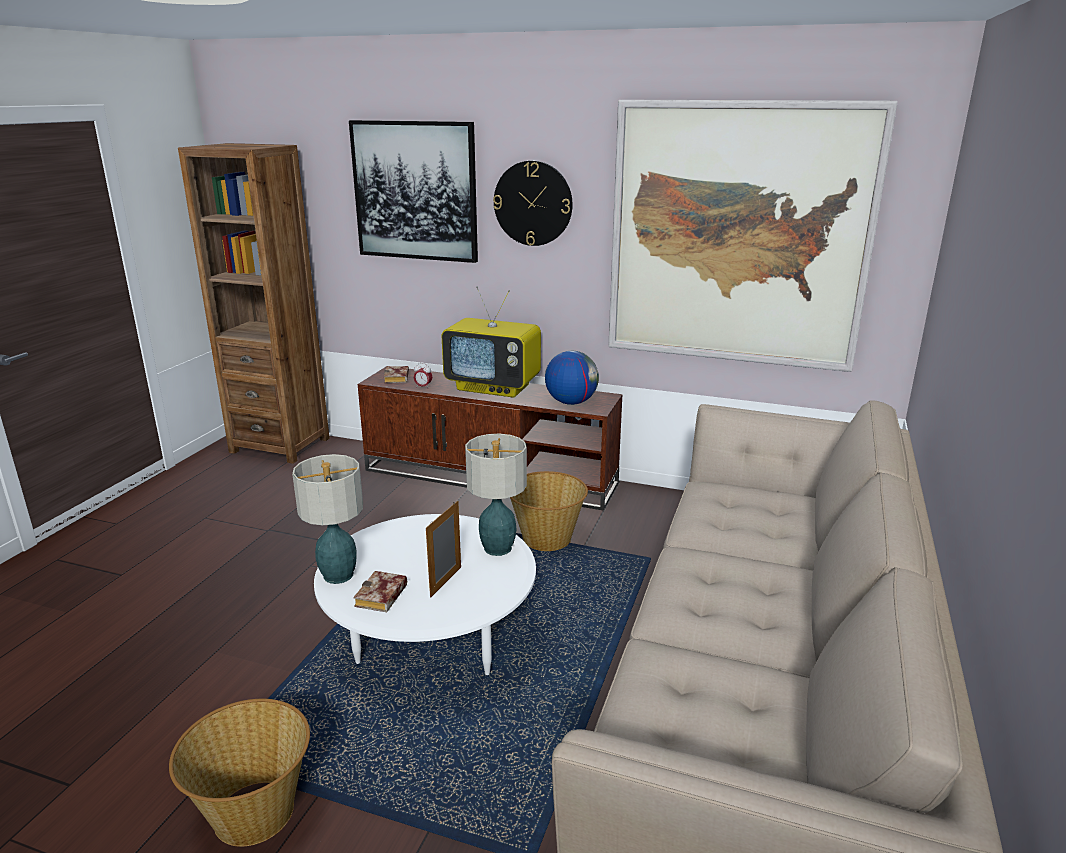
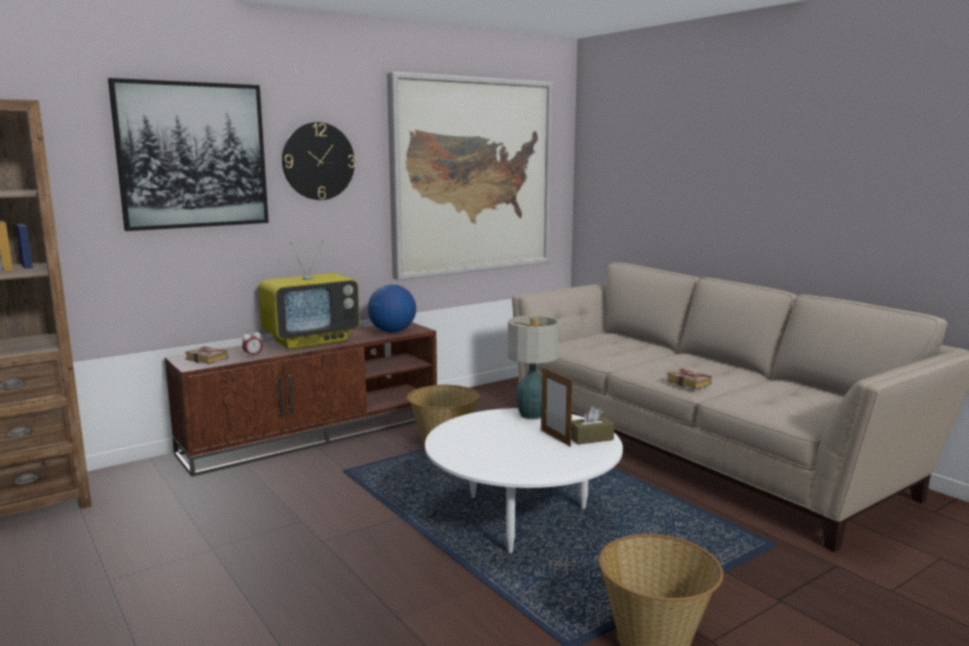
camera: 55 degrees left, 10 degrees down
(339, 575) = (494, 468): table lamp -> none
(382, 597) = (550, 460): book -> book (690, 383)
(465, 602) = (591, 438): none -> brown tissue box

